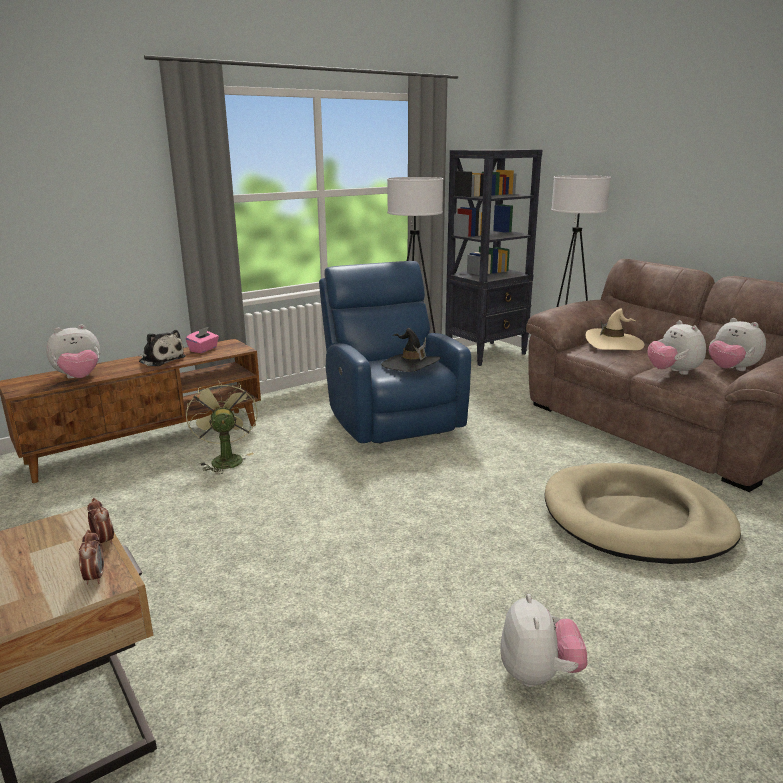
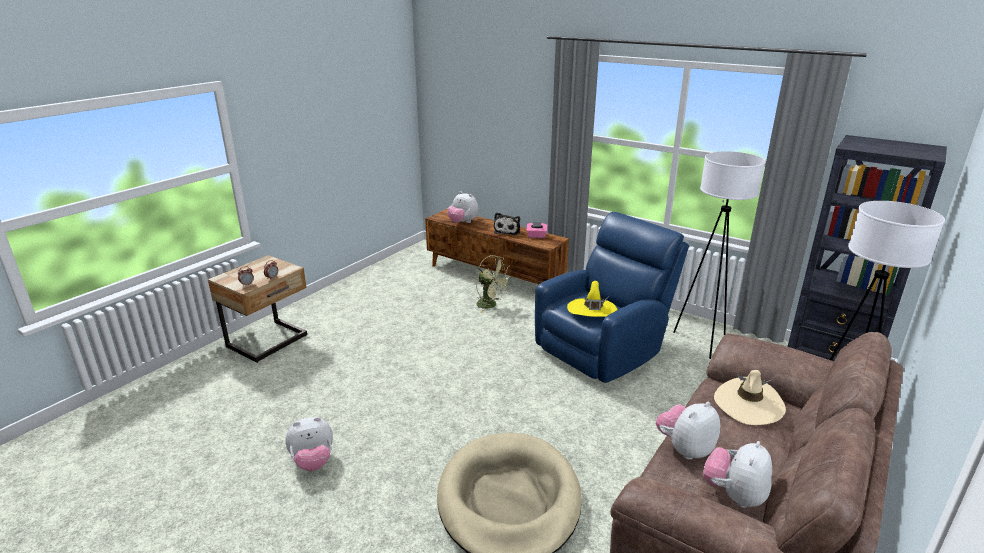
camera: 70 degrees right, 5 degrees up
(225, 459) = (490, 305): green fan -> green fan turned 75 degrees clockwise
(410, 365) = (592, 311): black hat -> yellow hat

